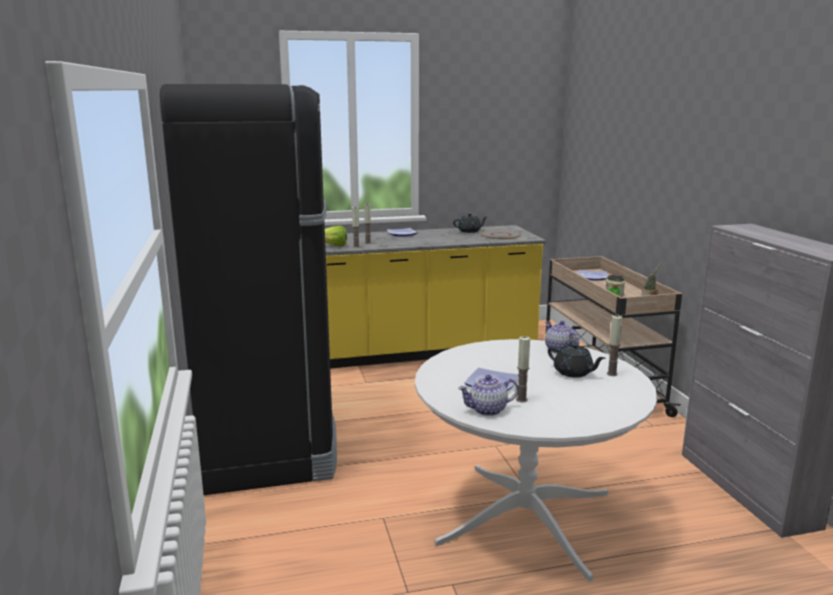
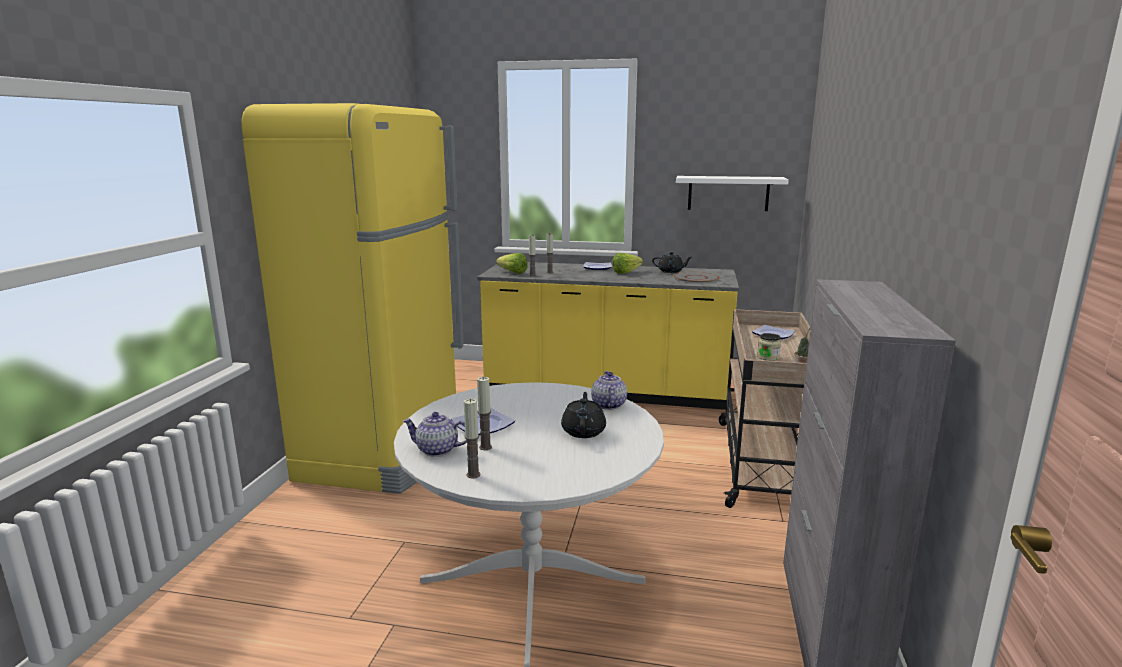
camera: 25 degrees right, 0 degrees up
(269, 445) = (384, 451): black fridge -> yellow fridge
(437, 235) = (628, 272): none -> lettuce
(501, 157) = (728, 193): none -> white shelf
(573, 372) = (583, 431): black teapot -> black teapot turned 150 degrees counterclockwise
(612, 374) = (623, 440): candle -> candle (473, 474)

